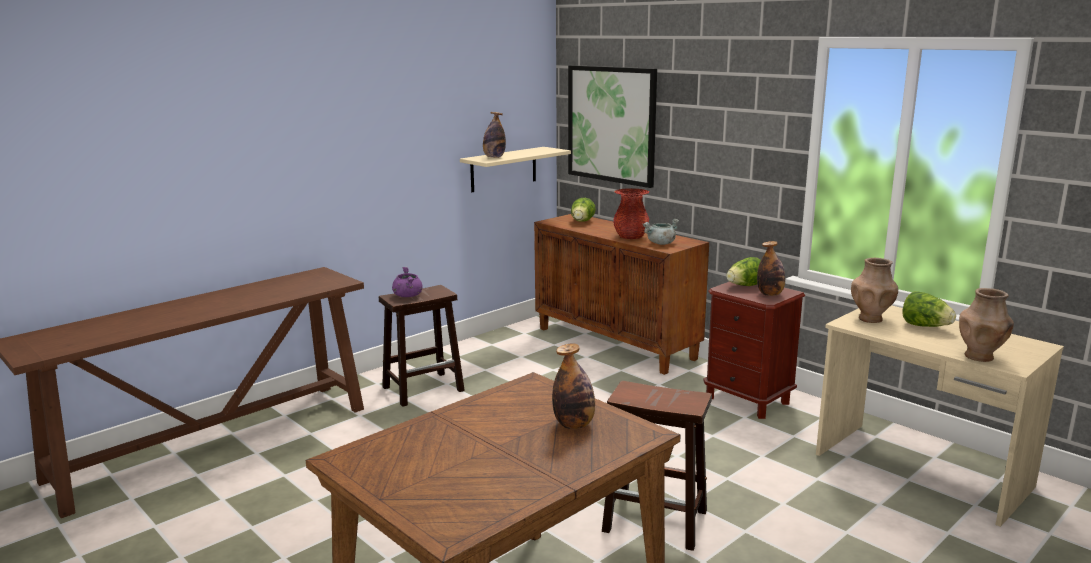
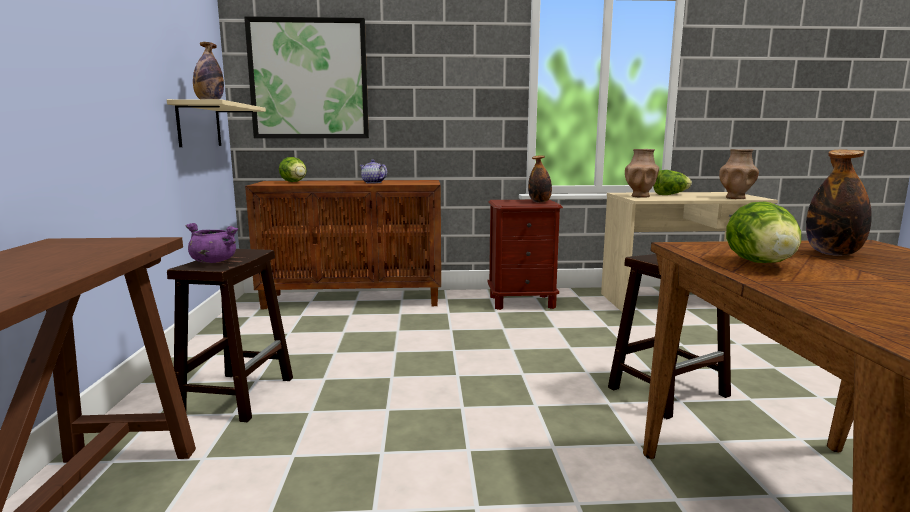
camera: 50 degrees left, 5 degrees down
(630, 237) = (373, 183): red vase -> teapot
(661, 243) = (411, 182): grey cooking pot -> none
(745, 286) = (511, 201): lettuce -> lettuce (763, 264)

